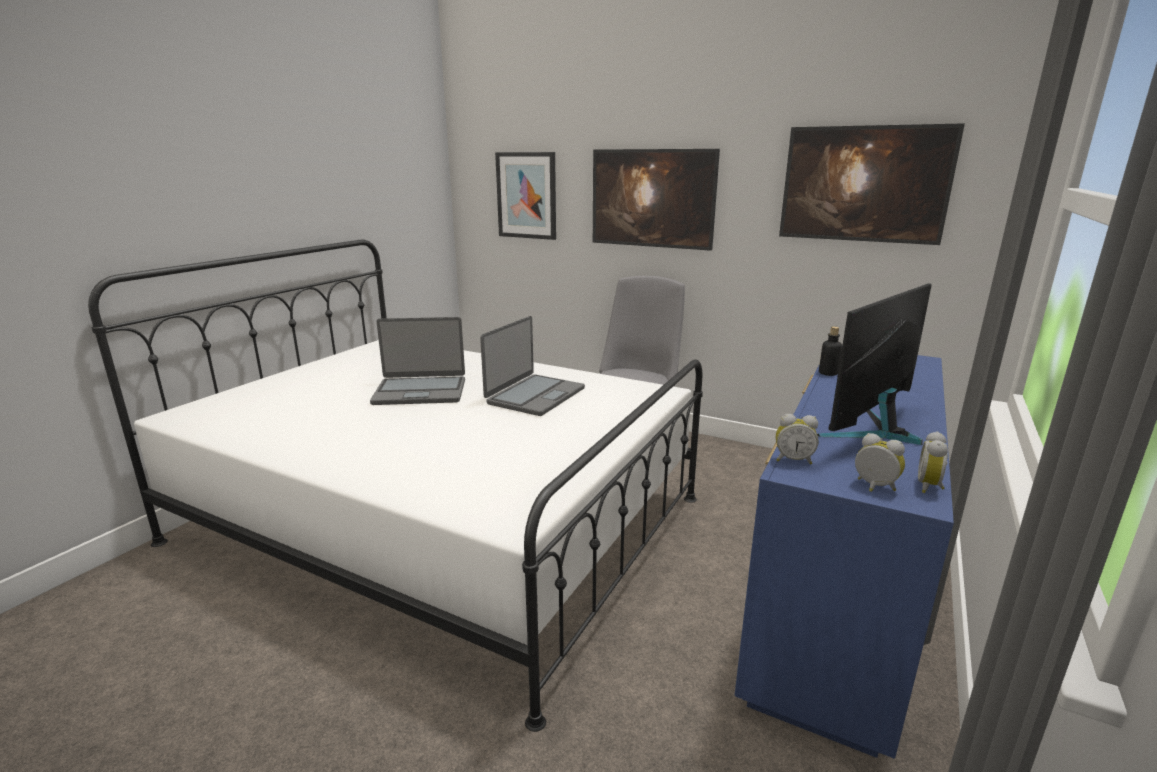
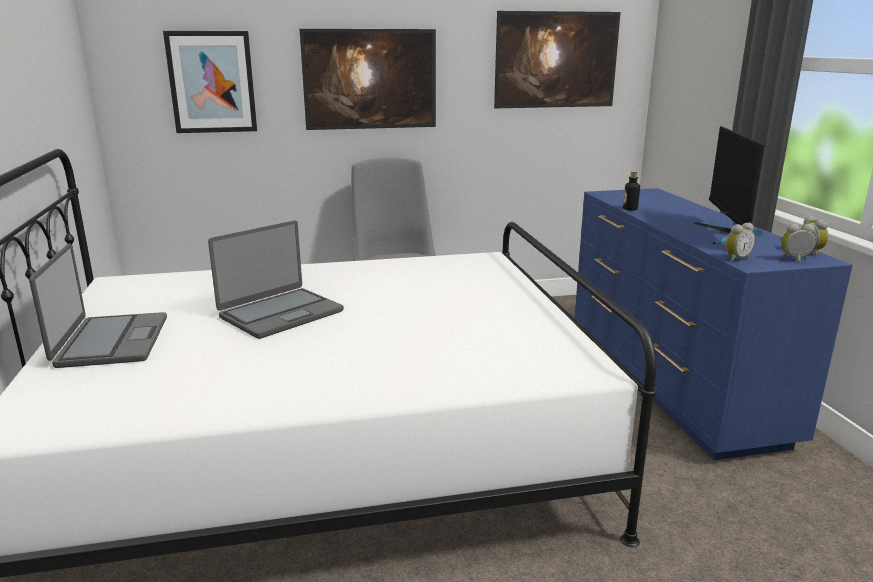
camera: 40 degrees left, 0 degrees up
(534, 396) = (398, 287): laptop -> laptop (111, 341)

